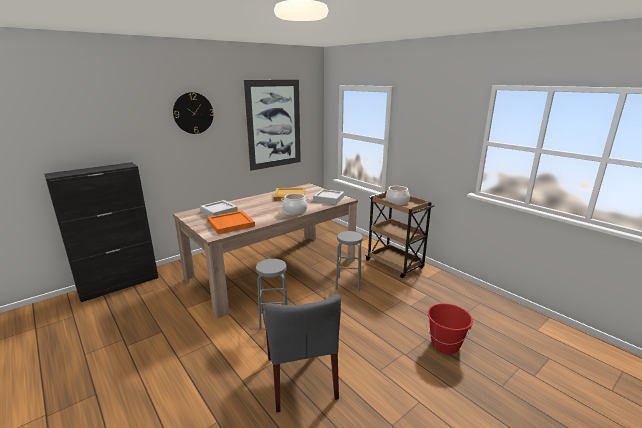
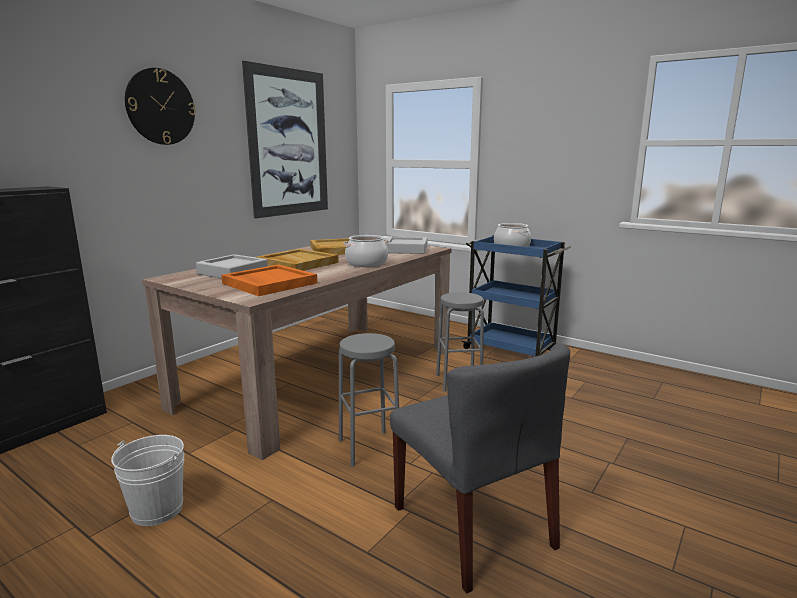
camera: 15 degrees left, 5 degrees down
(159, 337) = (157, 509): none -> white bucket
(257, 207) = (297, 263): none -> beige tray
(395, 264) = (511, 350): brown cart -> blue cart
(445, 345) = (659, 441): red bucket -> none

